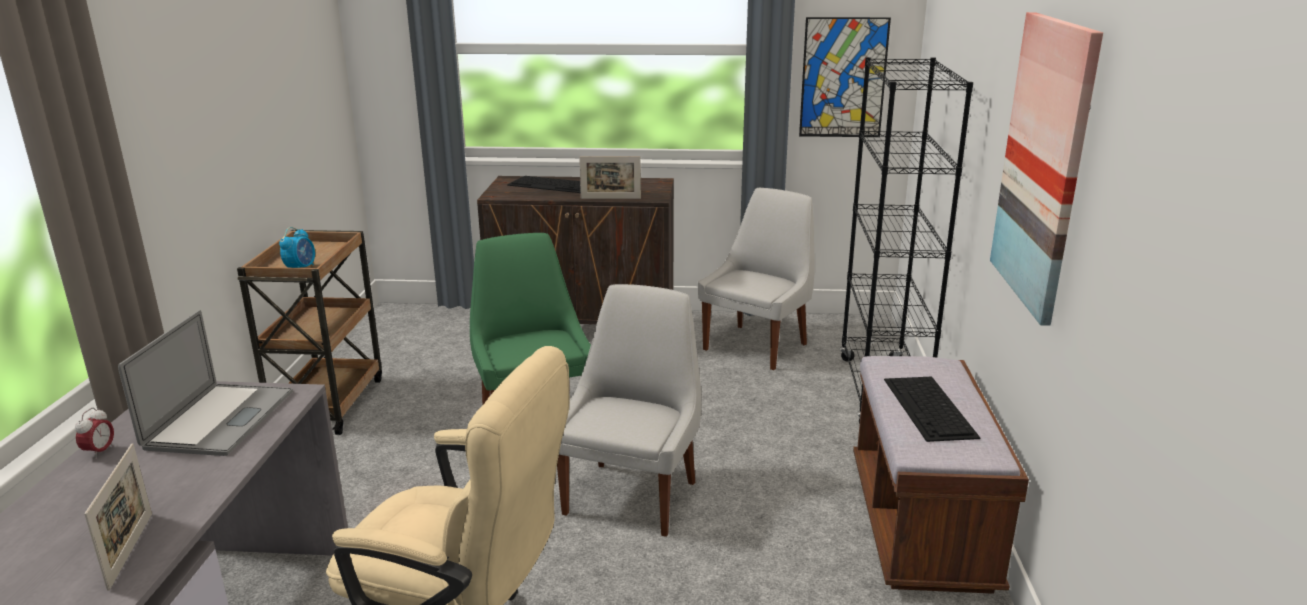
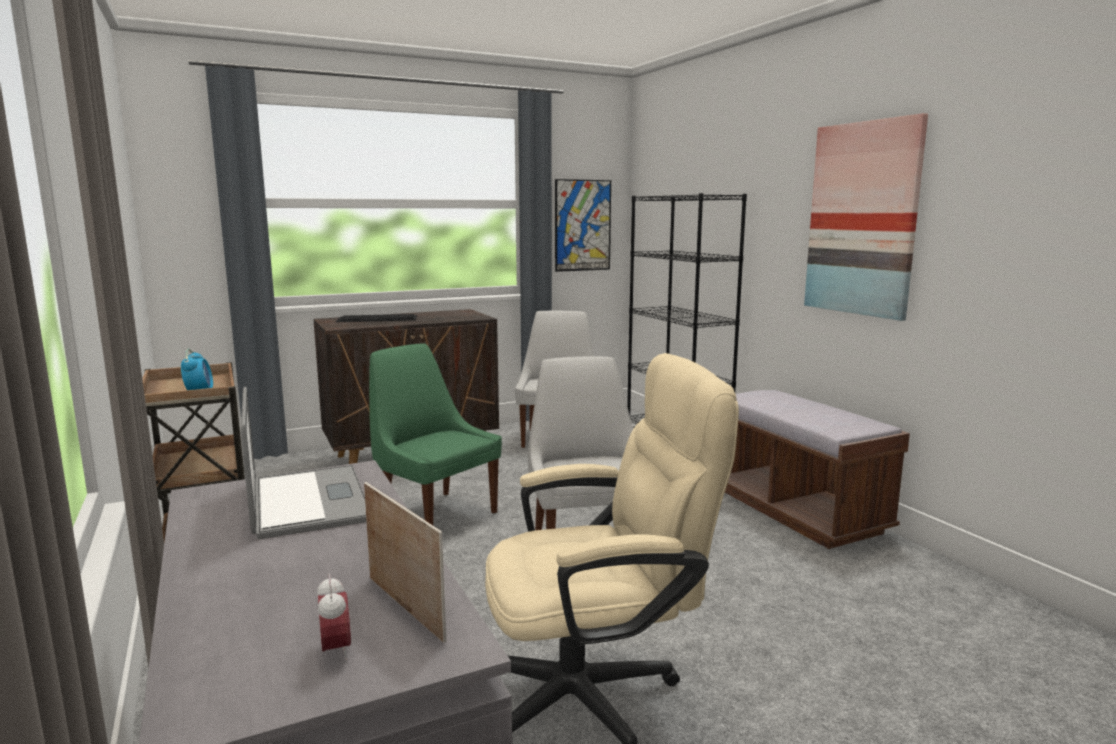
camera: 30 degrees left, 10 degrees down
(100, 452) = (200, 553): alarm clock -> alarm clock (336, 650)
(610, 198) = (445, 320): picture frame -> none
(930, 408) = (807, 410): keyboard -> none

